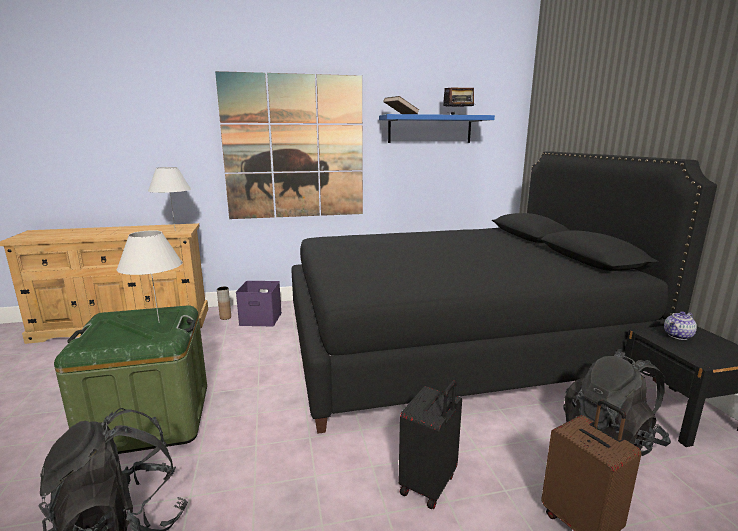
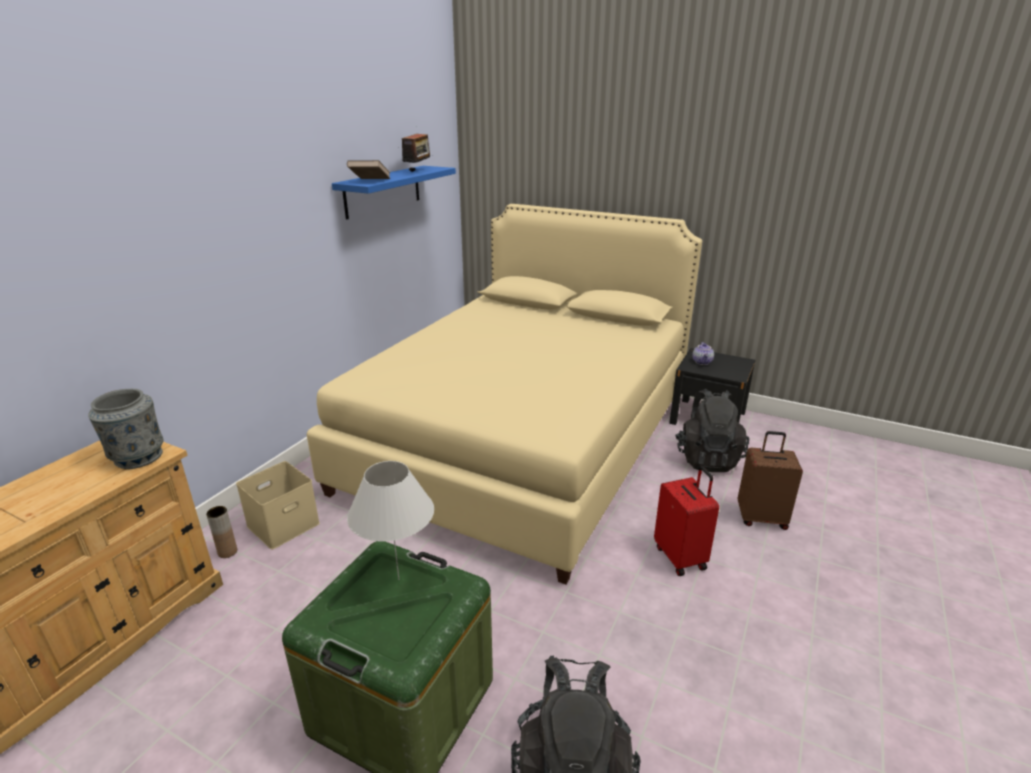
camera: 50 degrees left, 10 degrees up
(175, 230) = (137, 457): white table lamp -> grey vase
(259, 319) = (282, 526): purple storage box -> beige storage box
(294, 148) = (240, 255): picture -> none
(429, 485) = (681, 557): black suitcase -> red suitcase
(452, 344) = (523, 440): black bed -> beige bed

